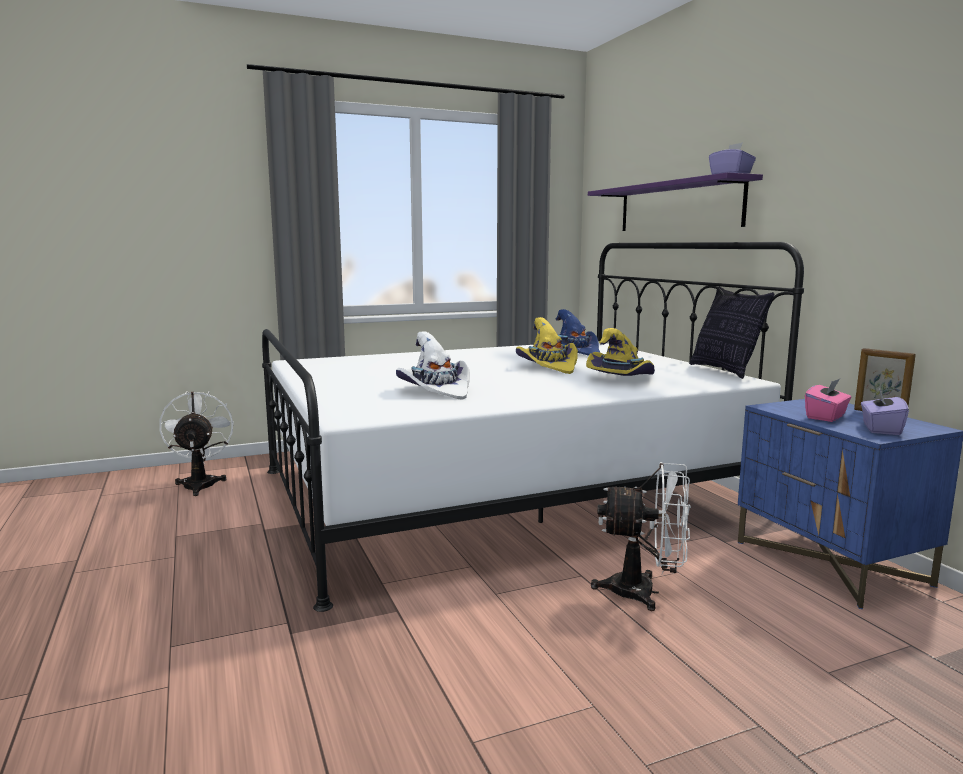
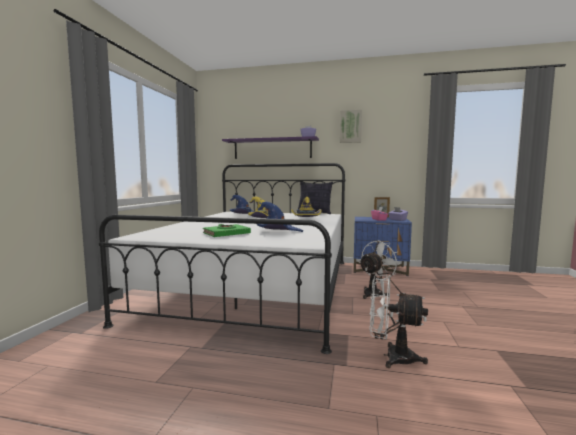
camera: 55 degrees left, 5 degrees down
(200, 483) = (66, 355): white fan -> white fan (392, 357)
(373, 379) = (226, 234): none -> green book
(436, 390) = (277, 231): white hat -> blue hat
(837, 132) = (350, 126): none -> picture

